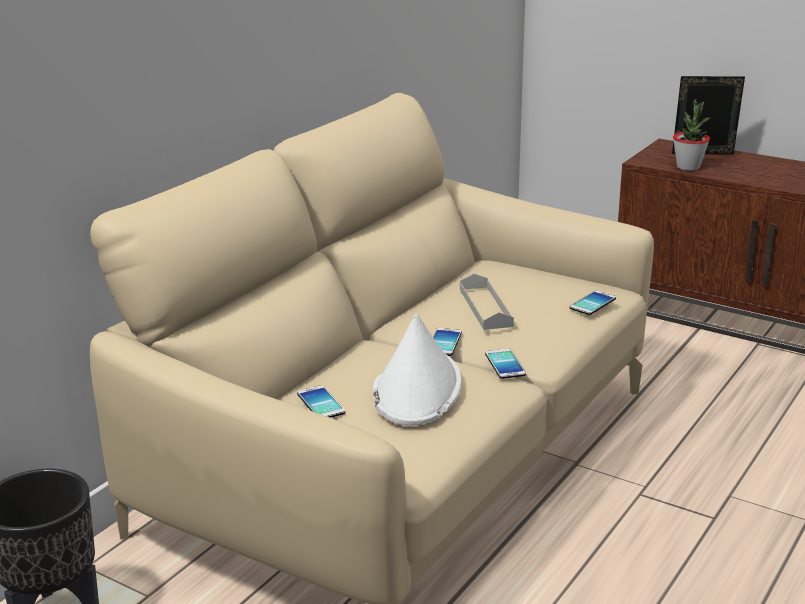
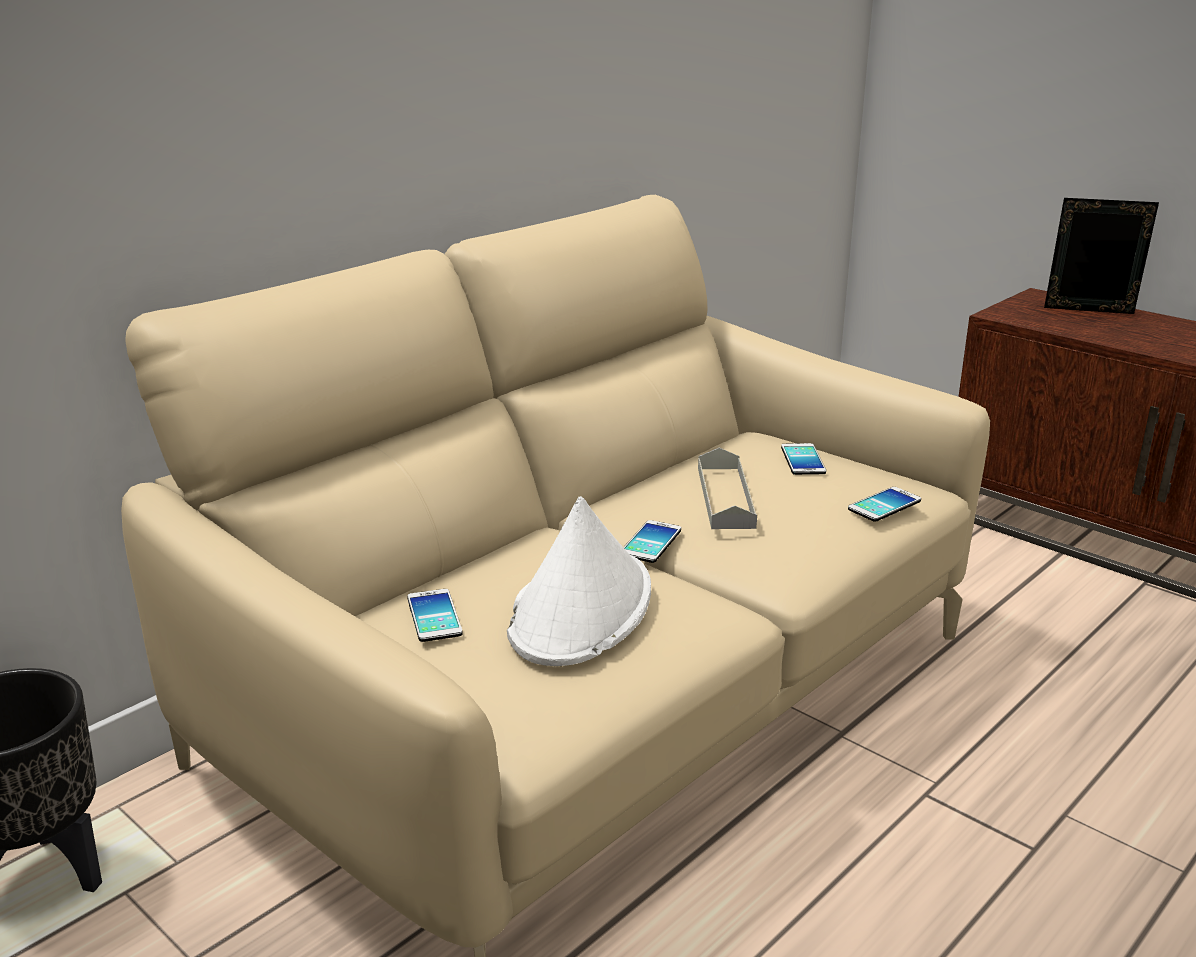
camera: 10 degrees right, 0 degrees up
(505, 364) = (728, 583): phone -> phone (803, 460)
(688, 167) = (1064, 326): potted plant -> none

